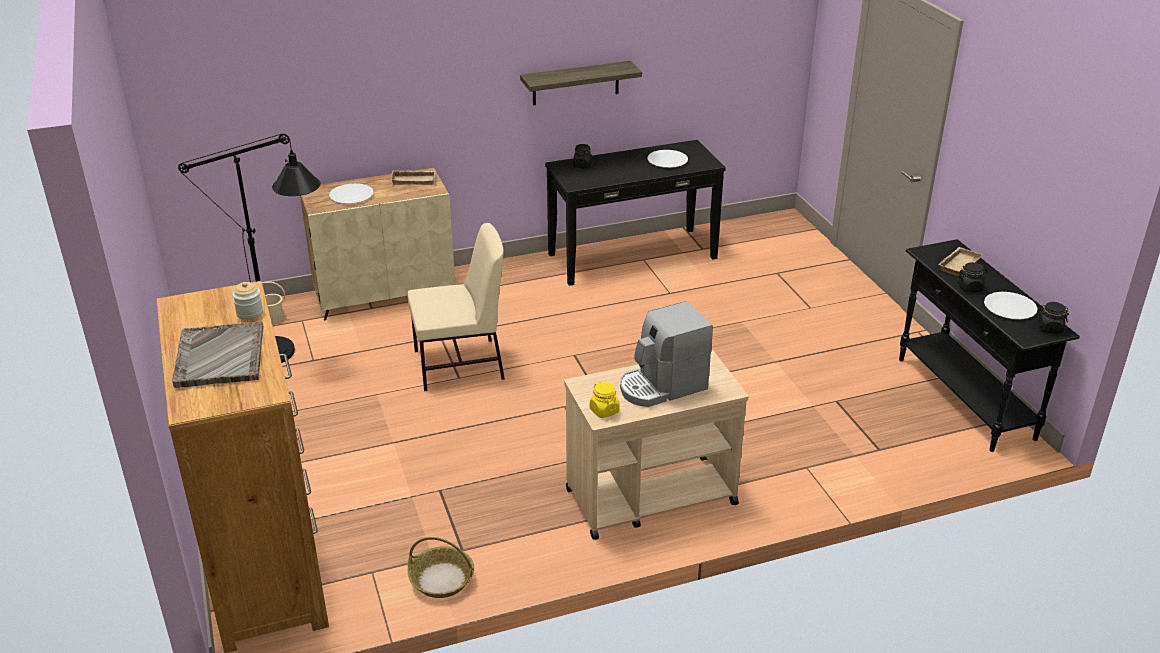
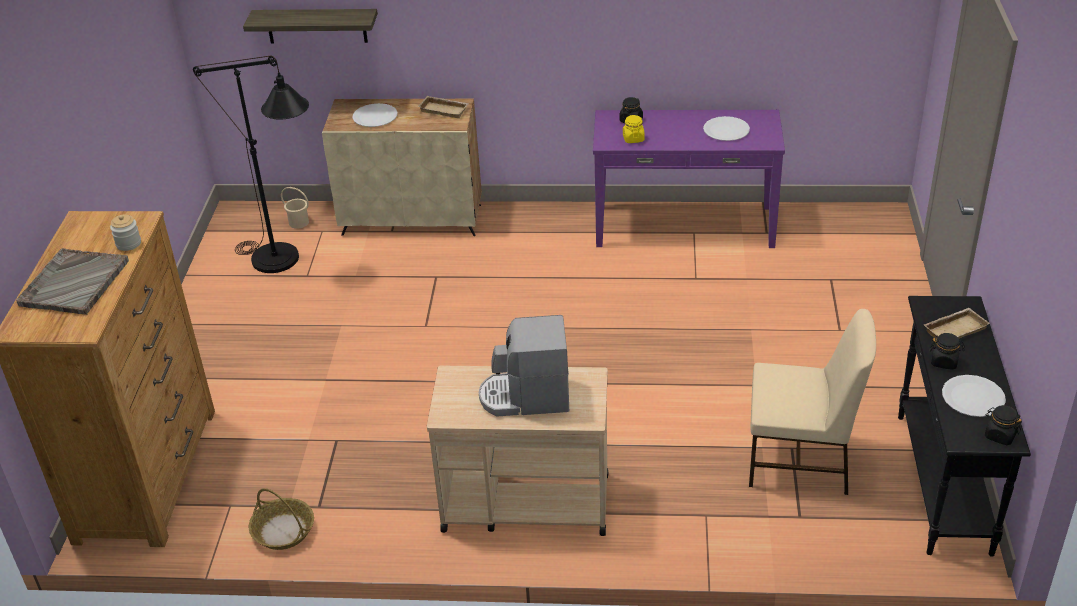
camera: 25 degrees right, 5 degrees up
(461, 364) = (436, 312): beige chair -> beige chair (801, 460)
(575, 83) = (633, 30): shelf -> shelf (316, 26)
(604, 410) = (451, 409): yellow jar -> yellow jar (633, 138)
(632, 256) = (684, 226): black console table -> purple console table

